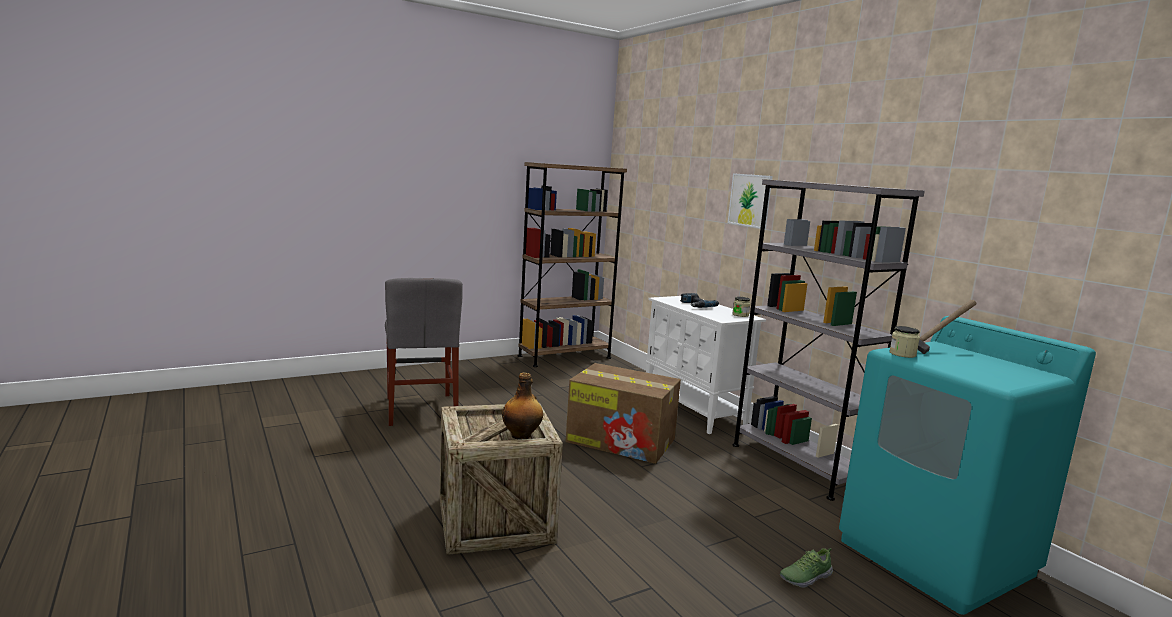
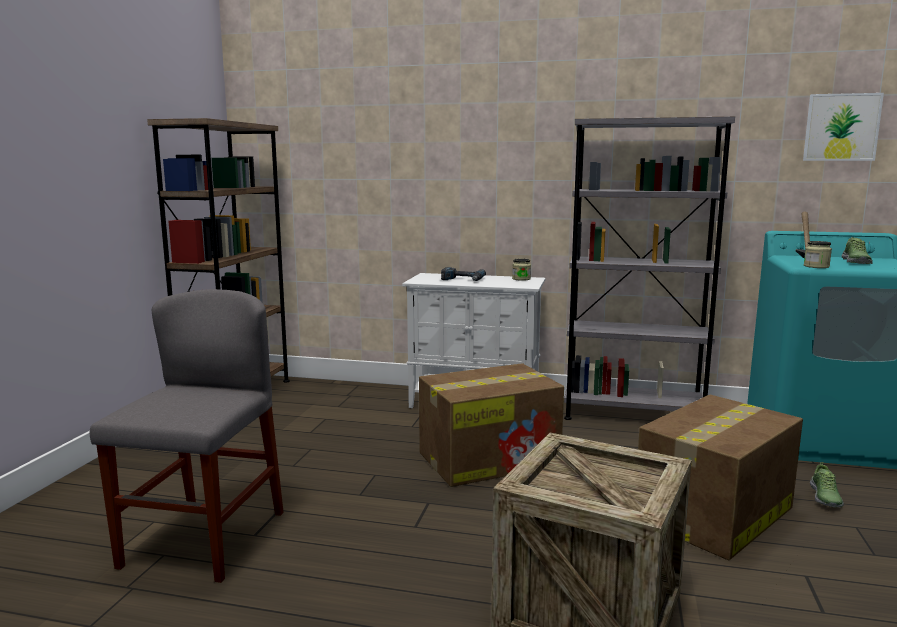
camera: 45 degrees left, 0 degrees up
(421, 409) = (204, 539): grey chair -> grey chair turned 105 degrees counterclockwise
(521, 436) = (633, 475): bottle -> none
(682, 533) = (713, 514): none -> cardboard box
(750, 200) = (499, 149): picture -> picture (841, 127)
(982, 364) = (855, 262): none -> shoe

